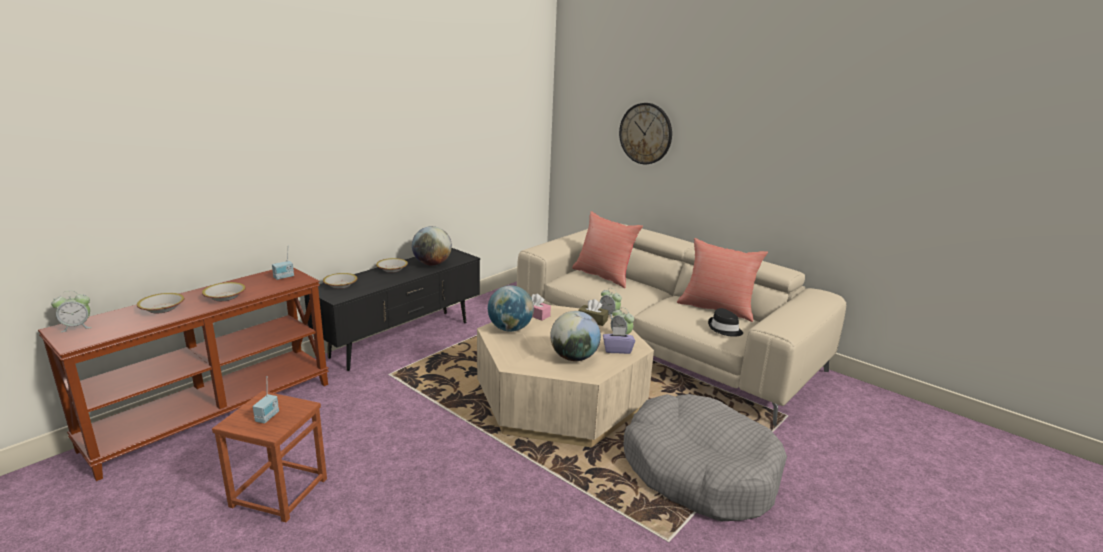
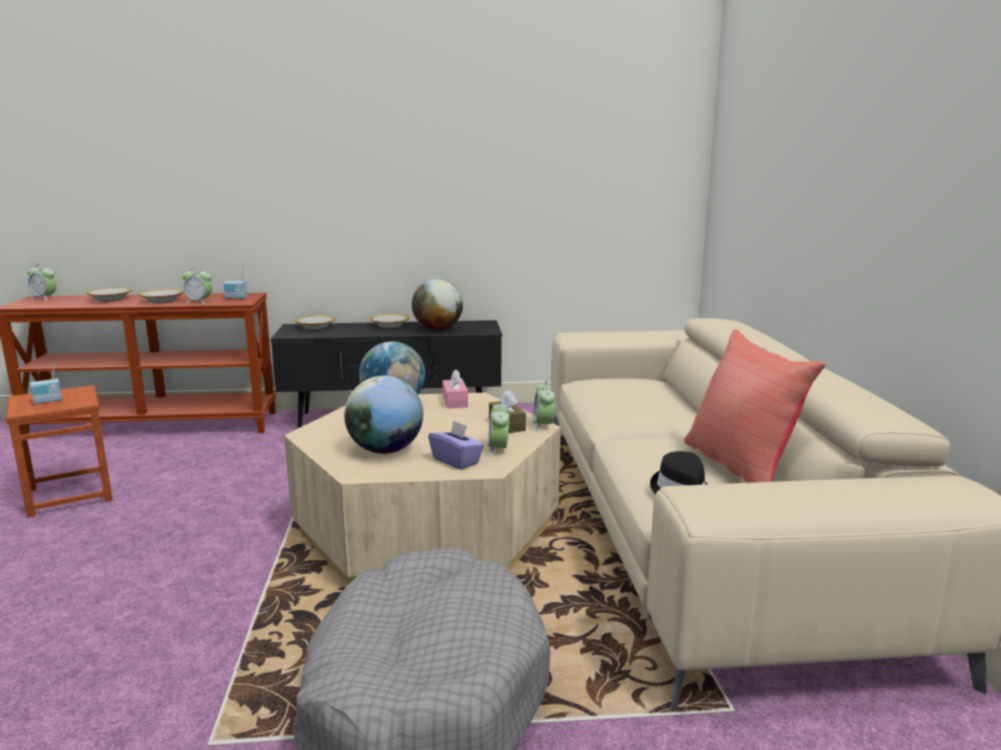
camera: 45 degrees right, 5 degrees down
(266, 289) = (199, 302): none -> alarm clock
(604, 275) = (646, 389): red pillow -> none
(645, 133) = (784, 166): wall clock -> none

